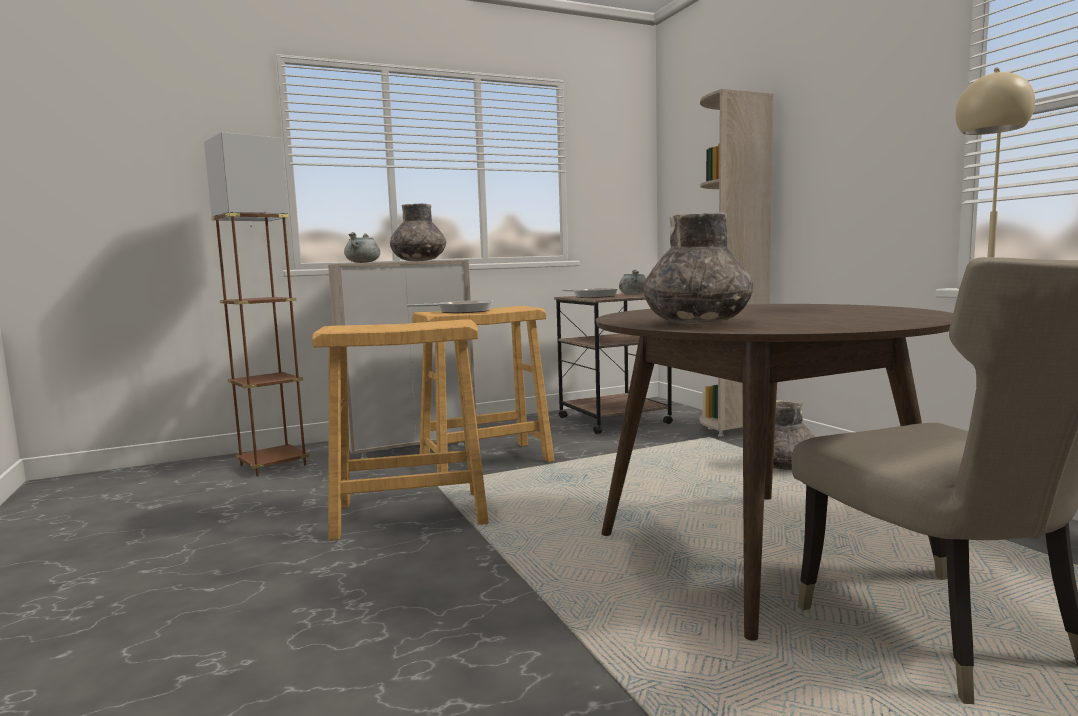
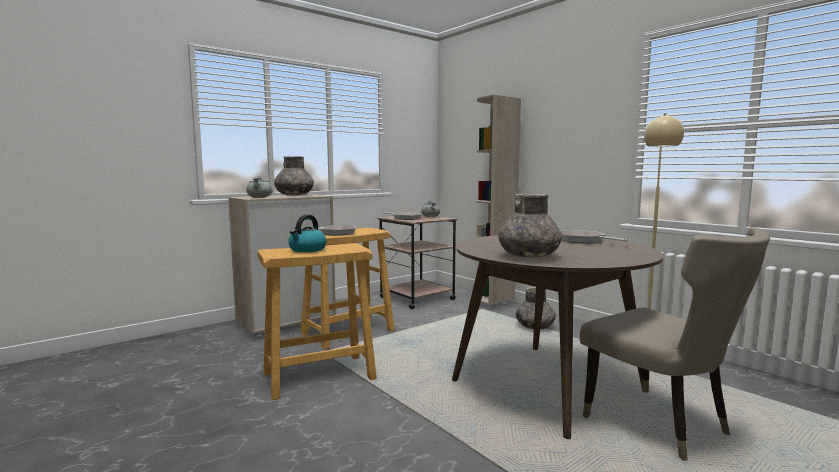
camera: 15 degrees left, 0 degrees up
(273, 465) = (190, 345): brown floor lamp -> none
(388, 325) = (307, 250): none -> kettle
(835, 308) = (584, 240): none -> frying pan

